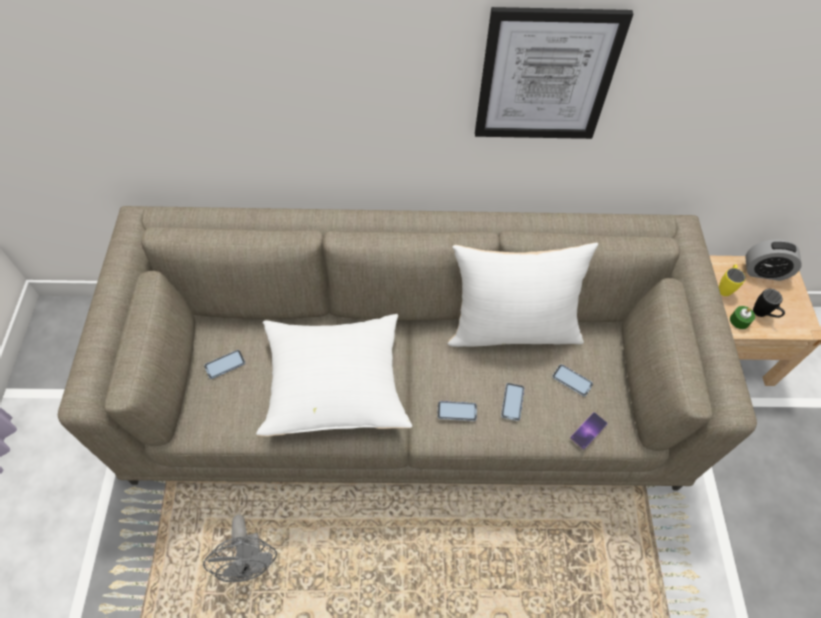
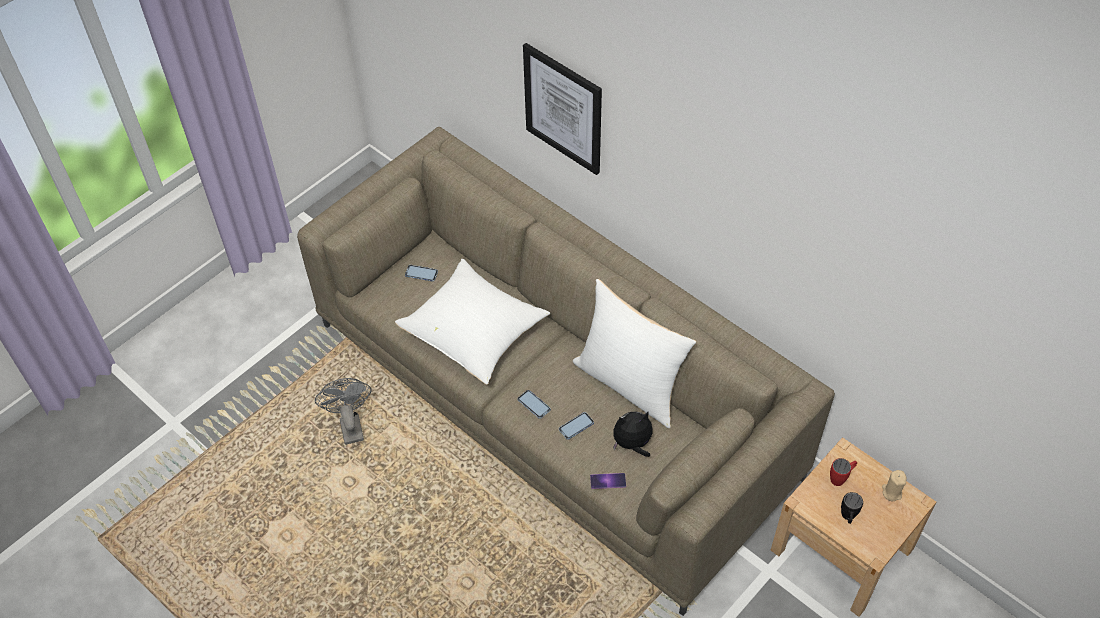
camera: 45 degrees right, 5 degrees down
(250, 562) = (350, 425): grey fan -> grey fan turned 135 degrees clockwise
(546, 77) = (712, 193): picture -> picture (563, 109)
(572, 381) = (632, 444): phone -> plush toy
(725, 287) = (841, 478): yellow mug -> red mug
(739, 320) = (821, 507): green candle -> none
(764, 272) = (891, 492): alarm clock -> beige candle

